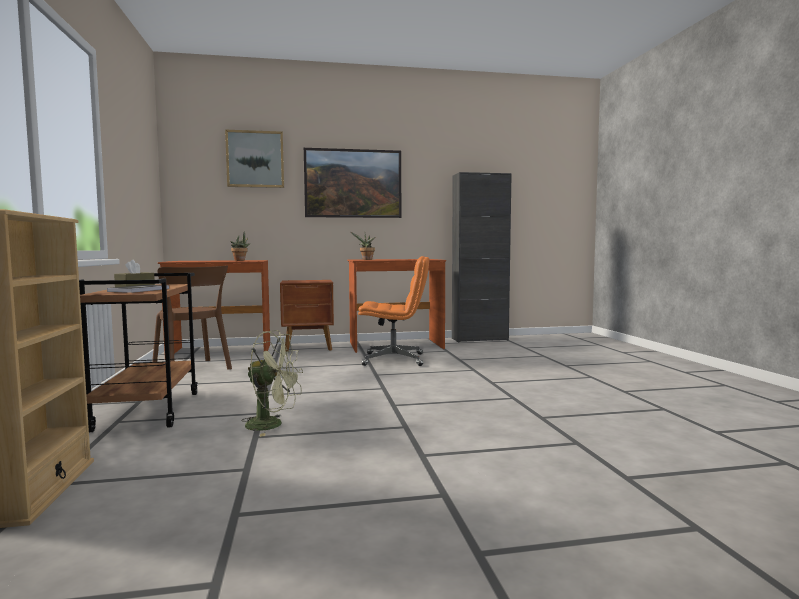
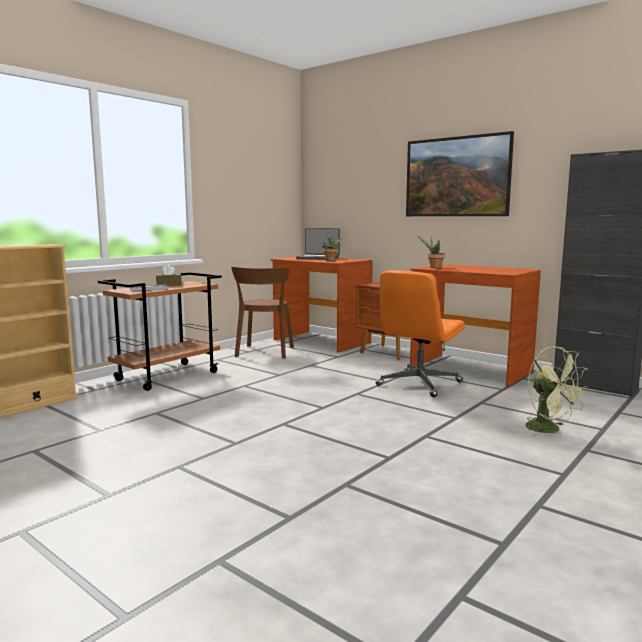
camera: 50 degrees right, 5 degrees up
(209, 260) = (318, 258): none -> laptop
(255, 159) = (367, 159): picture -> none
(272, 425) = (183, 409): green fan -> green fan (549, 430)
(394, 359) = (419, 384): orange office chair -> orange office chair turned 75 degrees clockwise

